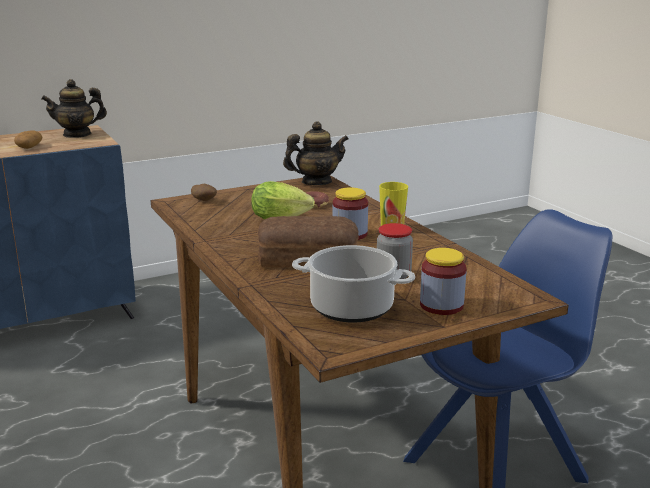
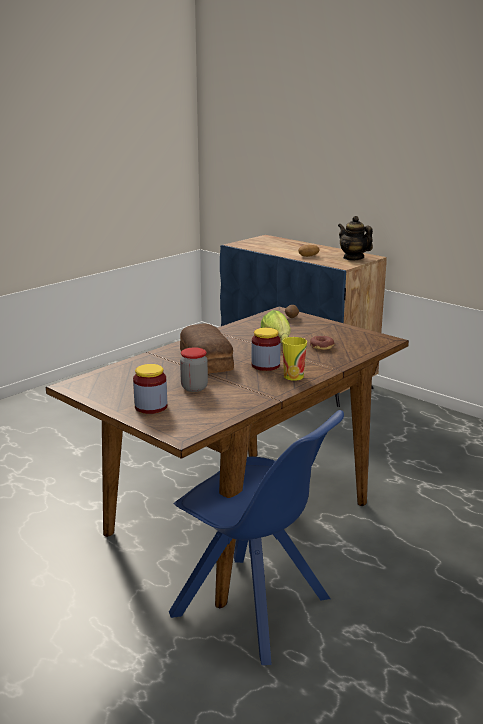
camera: 70 degrees right, 0 degrees up
(316, 182) = (377, 339): teapot -> none
(350, 308) = (131, 382): cooking pot -> none

